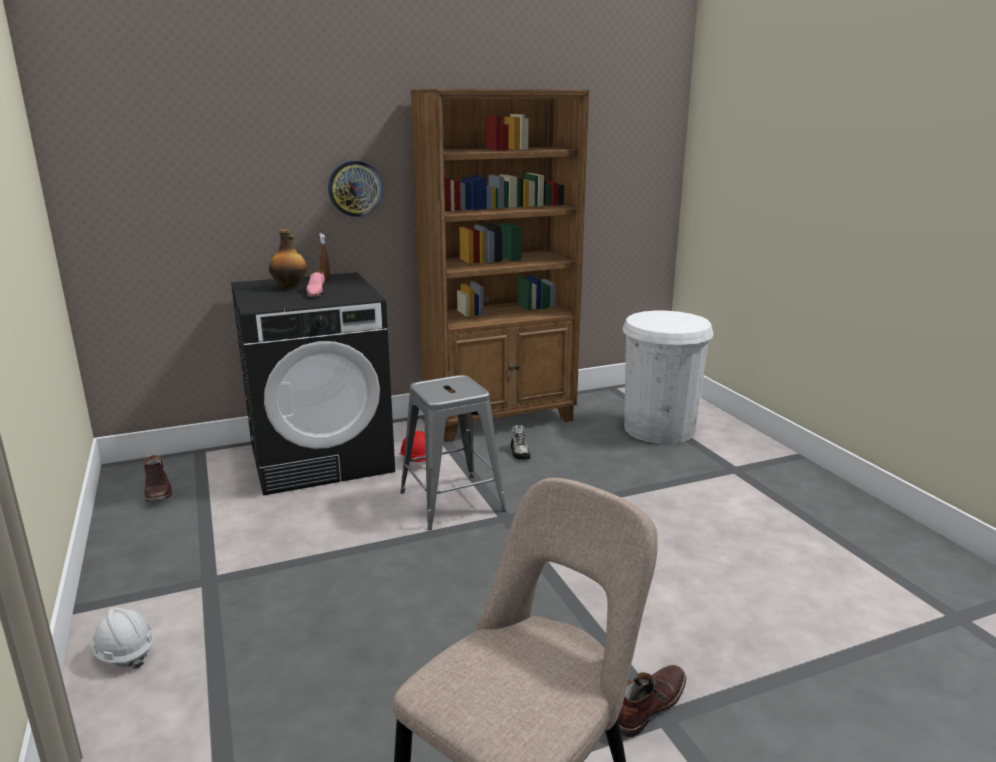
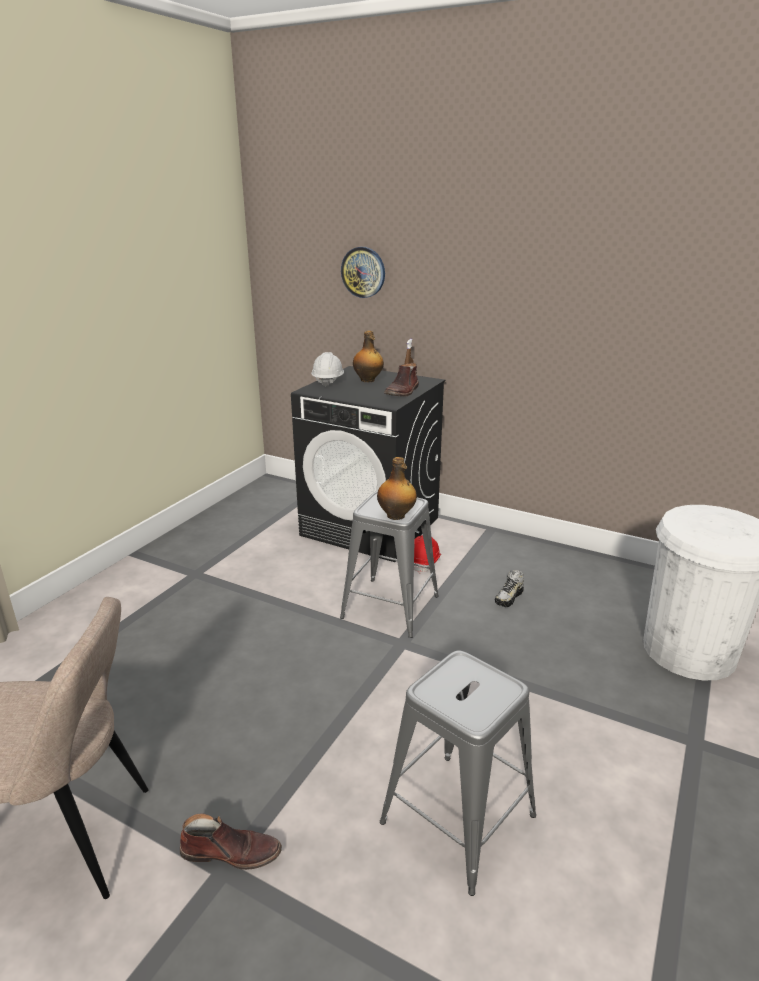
camera: 50 degrees right, 5 degrees up
(124, 653) = (110, 590): white hard hat -> white hard hat (328, 381)
(158, 491) = (261, 504): brown boot -> brown boot (402, 392)
(316, 292) = (370, 390): pink shoe -> none
(355, 188) = (454, 302): wall clock -> wall clock (363, 272)
(469, 391) = (396, 516): none -> bottle
(500, 418) = (547, 560): brown bookcase -> none
(715, 580) = (458, 818): none -> grey stool

